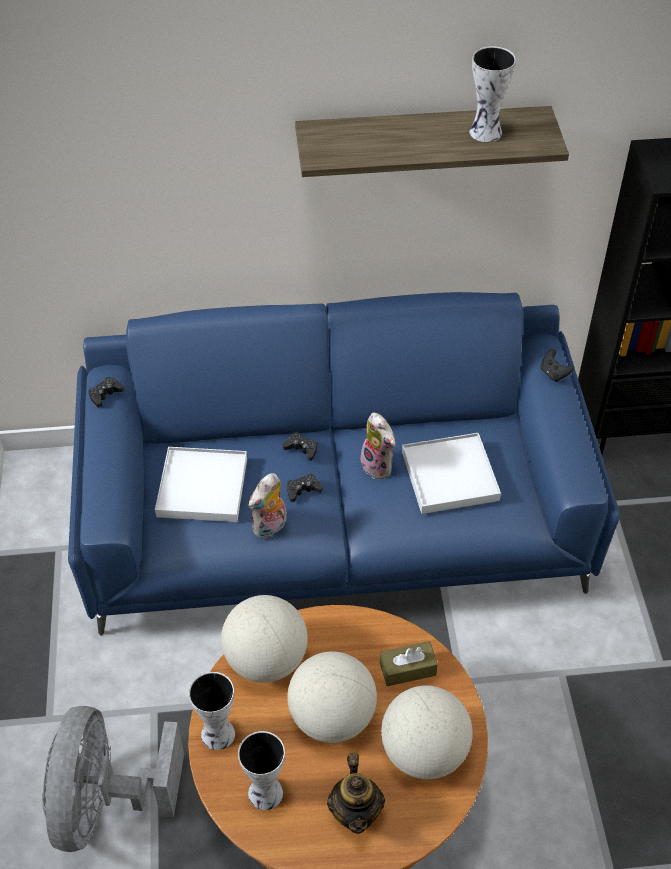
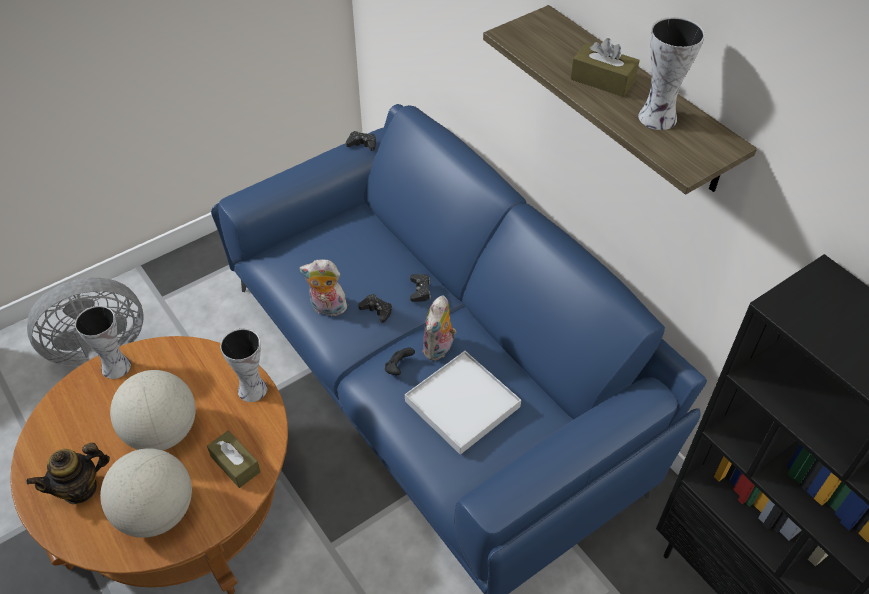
camera: 60 degrees right, 0 degrees up
(202, 487) = (337, 249): white tray -> none
(264, 794) = (74, 419): vase -> vase (251, 389)
(266, 660) = (197, 364): globe -> none
(420, 137) = (602, 80): none -> brown tissue box
(553, 373) = (619, 419): black game controller -> black game controller (398, 368)

